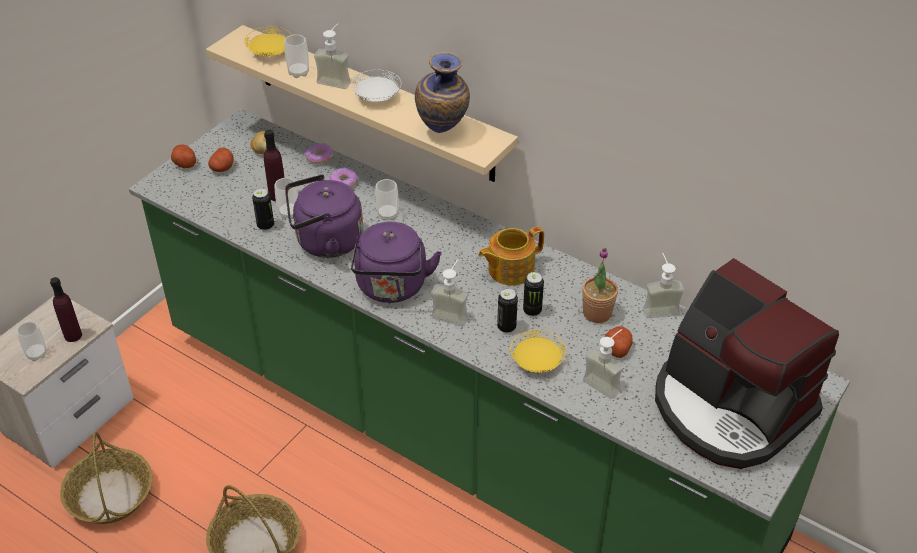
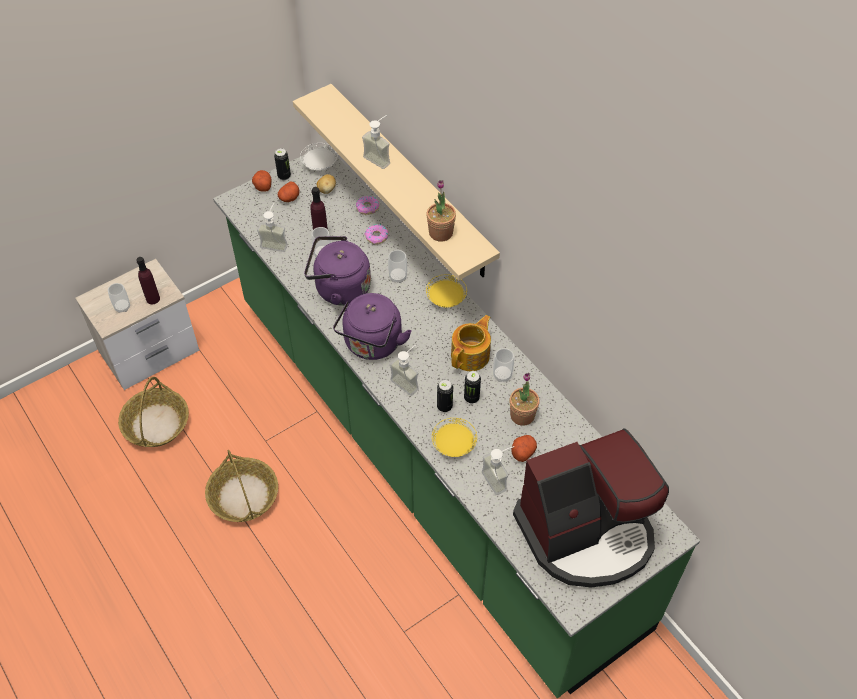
camera: 20 degrees right, 10 degrees up
(265, 225) = (300, 260): can -> can (284, 176)
(270, 53) = (340, 117): yellow plate -> yellow plate (446, 298)
(298, 73) = (354, 143): cup -> cup (502, 375)
(377, 97) = (404, 184): white plate -> white plate (320, 164)
(443, 133) = (441, 233): vase -> potted plant
(509, 269) = (471, 355): teapot -> teapot turned 135 degrees clockwise
(659, 307) = (575, 425): soap dispenser -> soap dispenser (275, 242)
(729, 408) = (586, 532): coffee machine -> coffee machine turned 90 degrees counterclockwise

